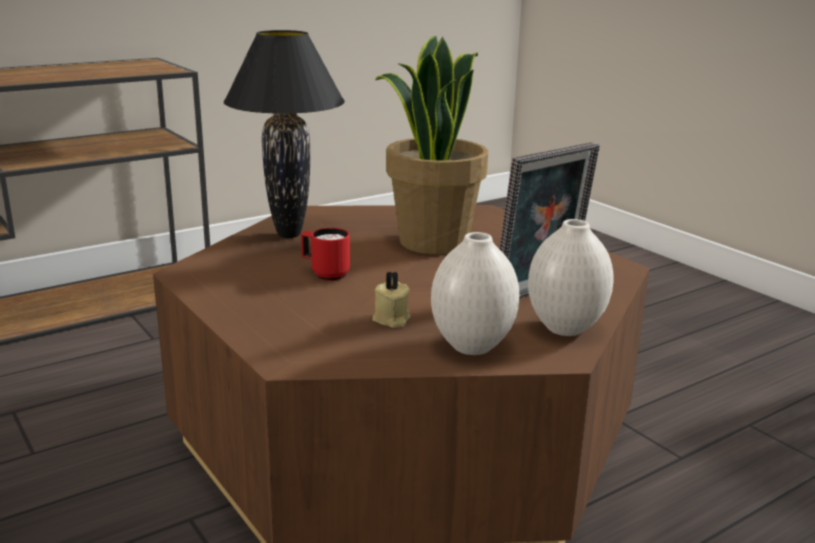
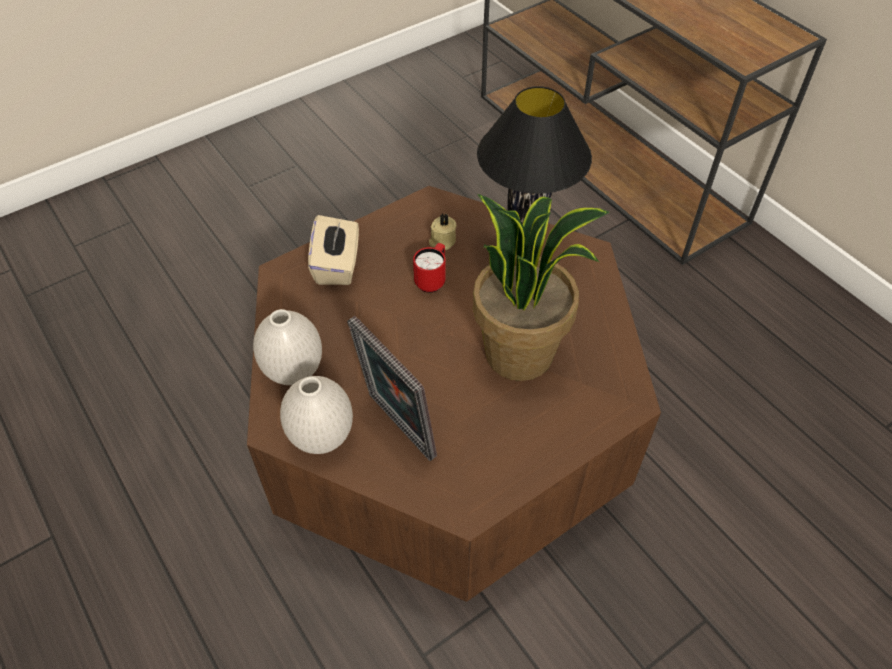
camera: 90 degrees right, 30 degrees up
(284, 324) = (337, 265): none -> beige tissue box
(391, 320) = (342, 324): beige candle -> beige candle (442, 241)

